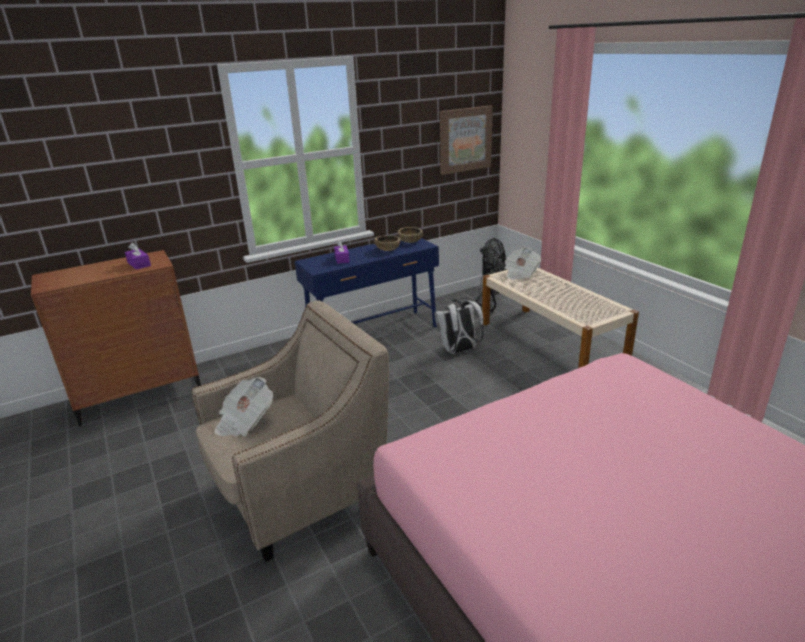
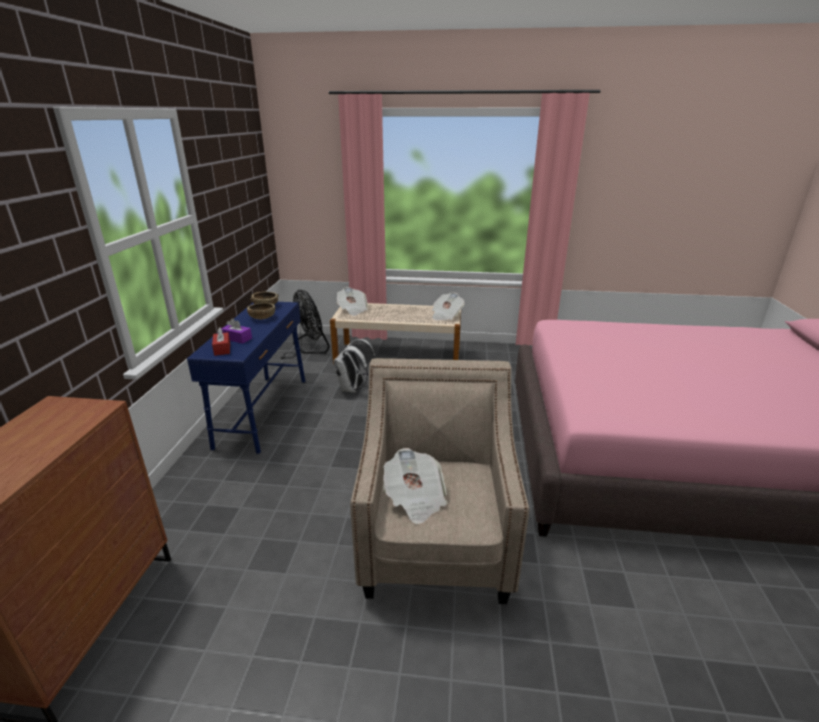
camera: 55 degrees left, 0 degrees up
(139, 264) = (62, 421): purple tissue box -> none
(320, 262) = (222, 349): none -> red tissue box
(465, 139) = (254, 201): picture -> none
(597, 313) = (446, 315): none -> newspaper

